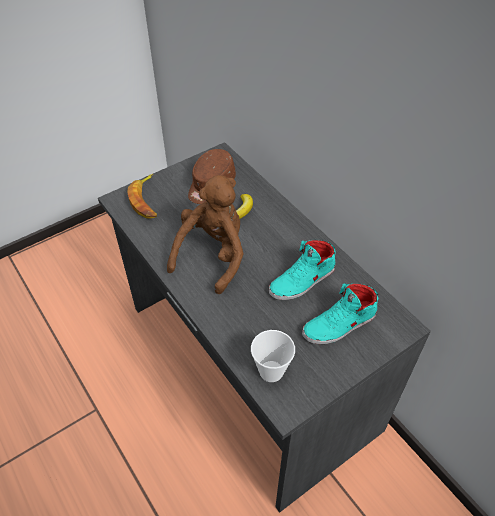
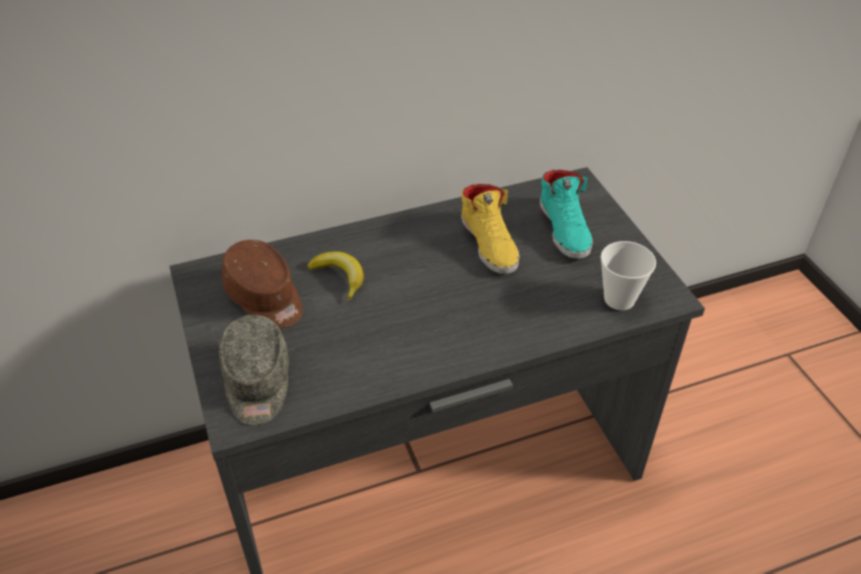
camera: 75 degrees left, 5 degrees down
(146, 200) = (257, 382): banana -> grey cap
(212, 255) = (413, 320): brown plush toy -> none
(302, 281) = (490, 243): turquoise shoe -> yellow shoe

